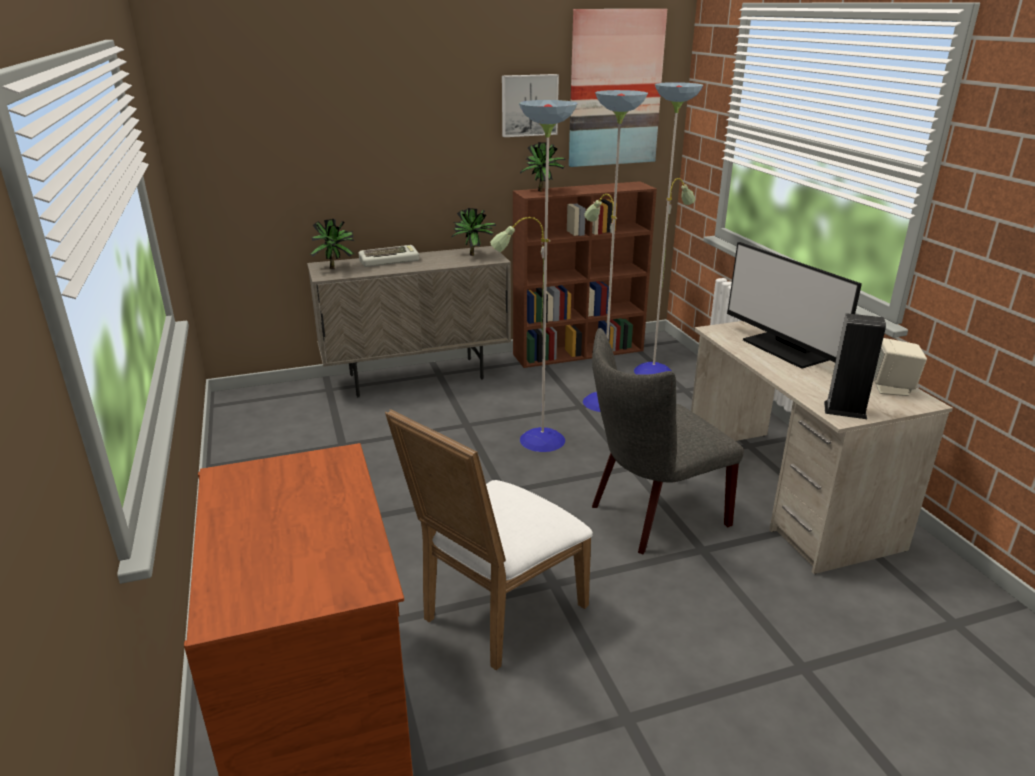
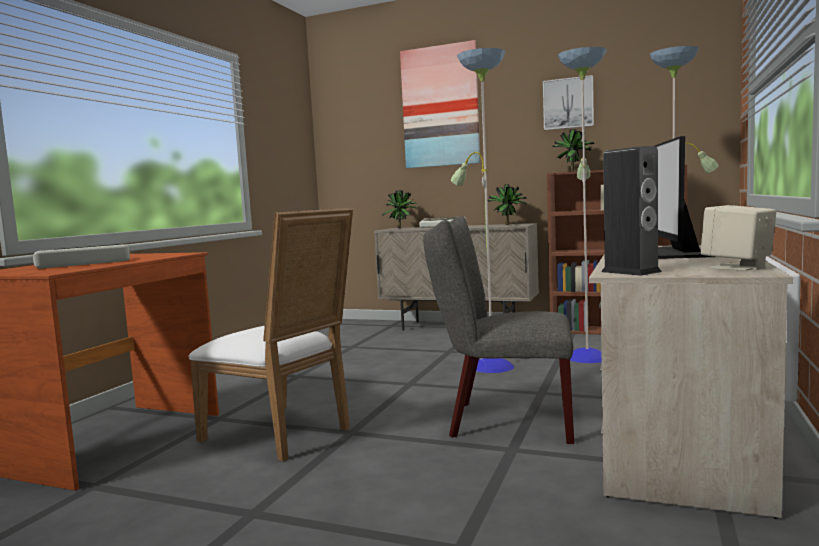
camera: 40 degrees right, 20 degrees down
(299, 537) = (82, 264): none -> keyboard
(496, 614) = (284, 434): white chair -> white chair turned 135 degrees counterclockwise
(615, 89) = (653, 83): picture -> picture (440, 106)

